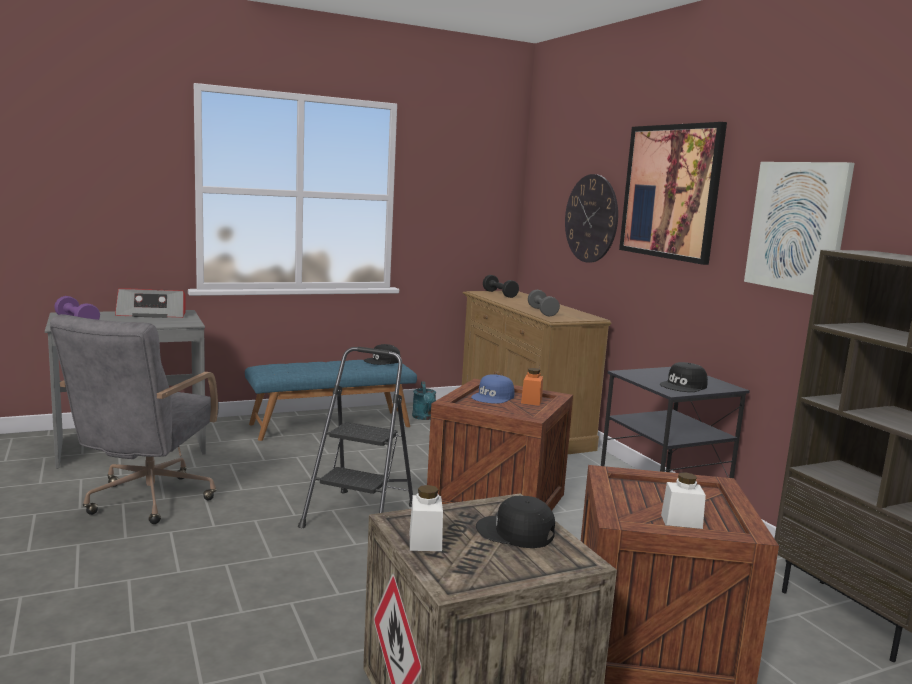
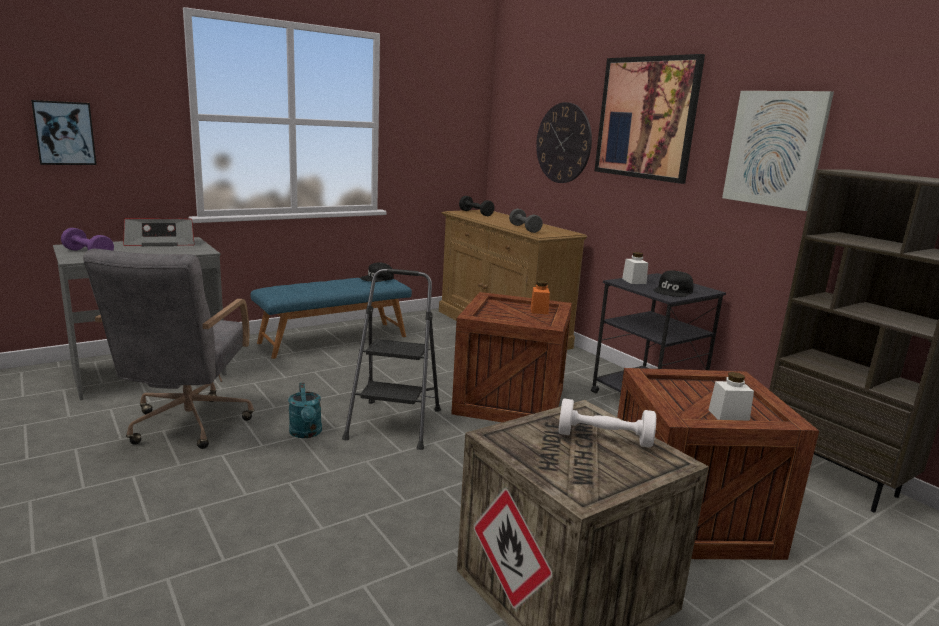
camera: 10 degrees left, 5 degrees up
(72, 204) = (64, 133): none -> picture
(424, 417) = (415, 327): turquoise watering can -> turquoise watering can (306, 433)
(425, 541) = (531, 455): white jar -> white jar (634, 281)
(493, 397) = (505, 308): blue cap -> none
(515, 532) = (604, 438): black cap -> white dumbbell

